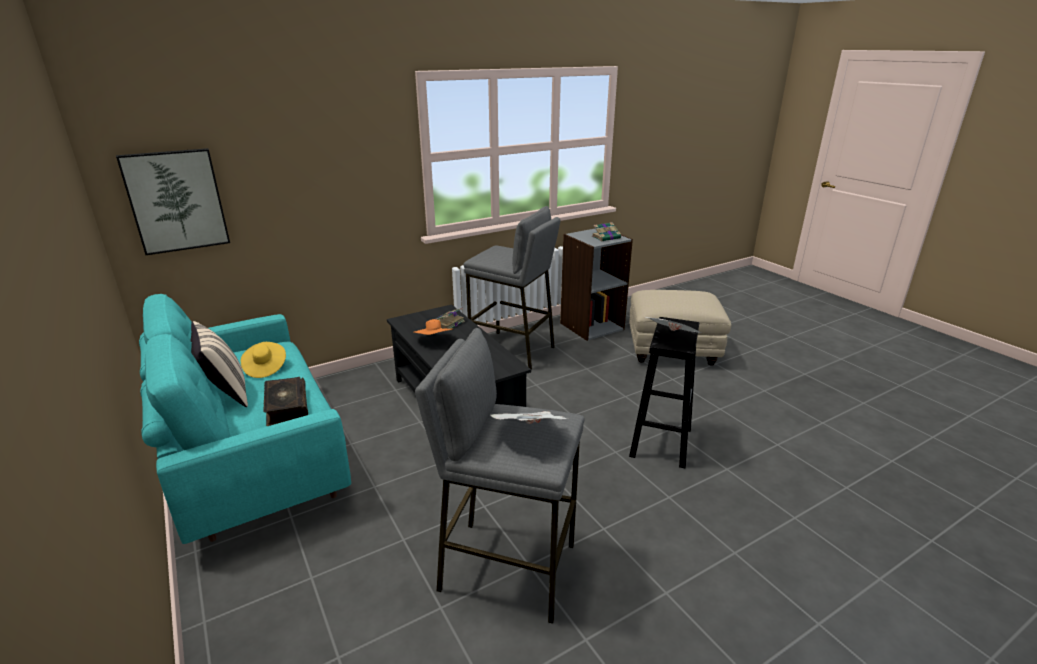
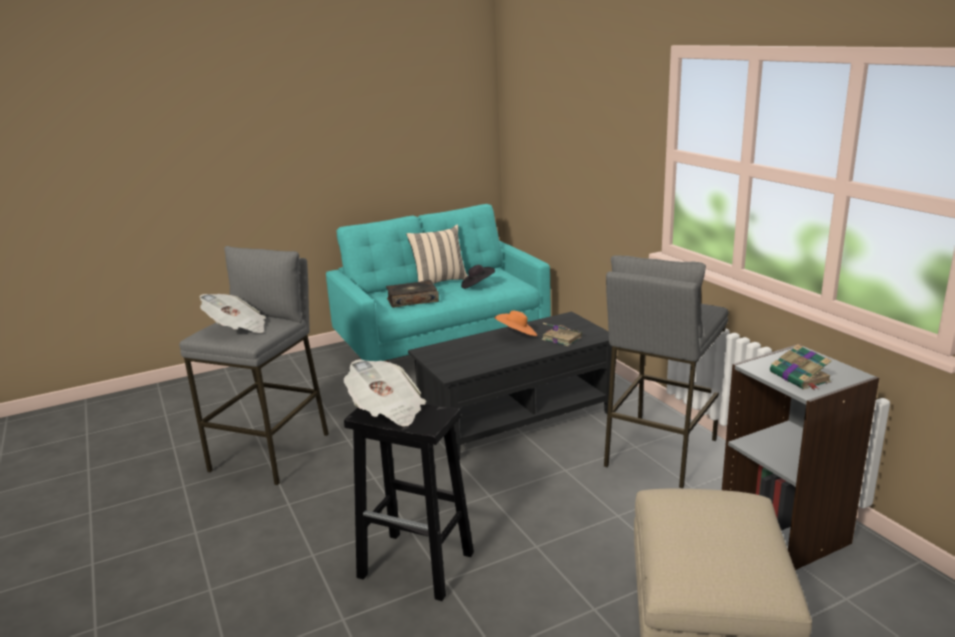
camera: 95 degrees right, 5 degrees down
(176, 201) = (524, 141): picture -> none
(265, 368) = (477, 285): yellow hat -> black hat

